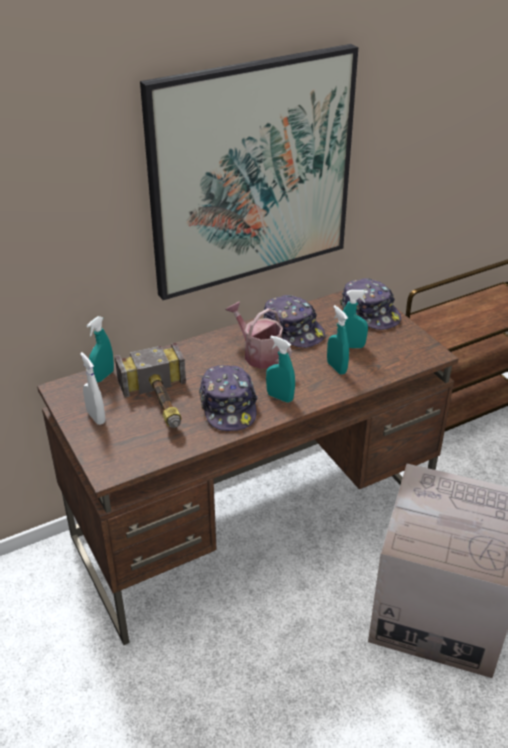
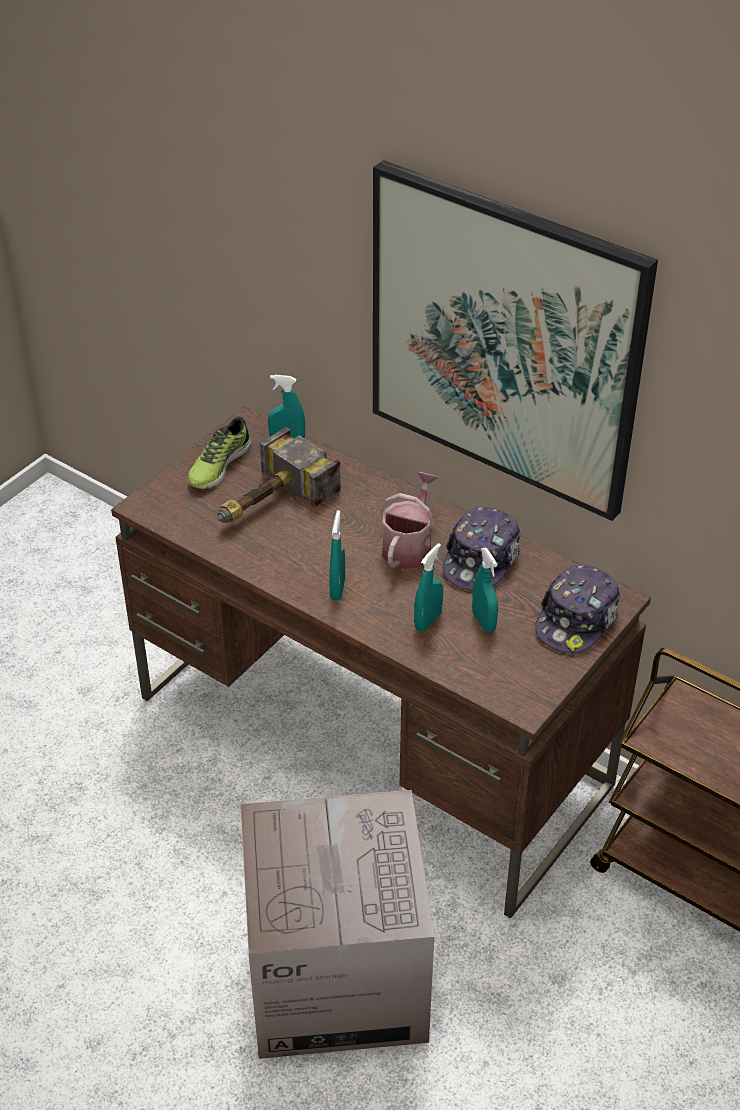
camera: 65 degrees right, 5 degrees up
(96, 417) = (218, 465): white spray bottle -> shoe
(228, 406) = (295, 554): cap -> none

